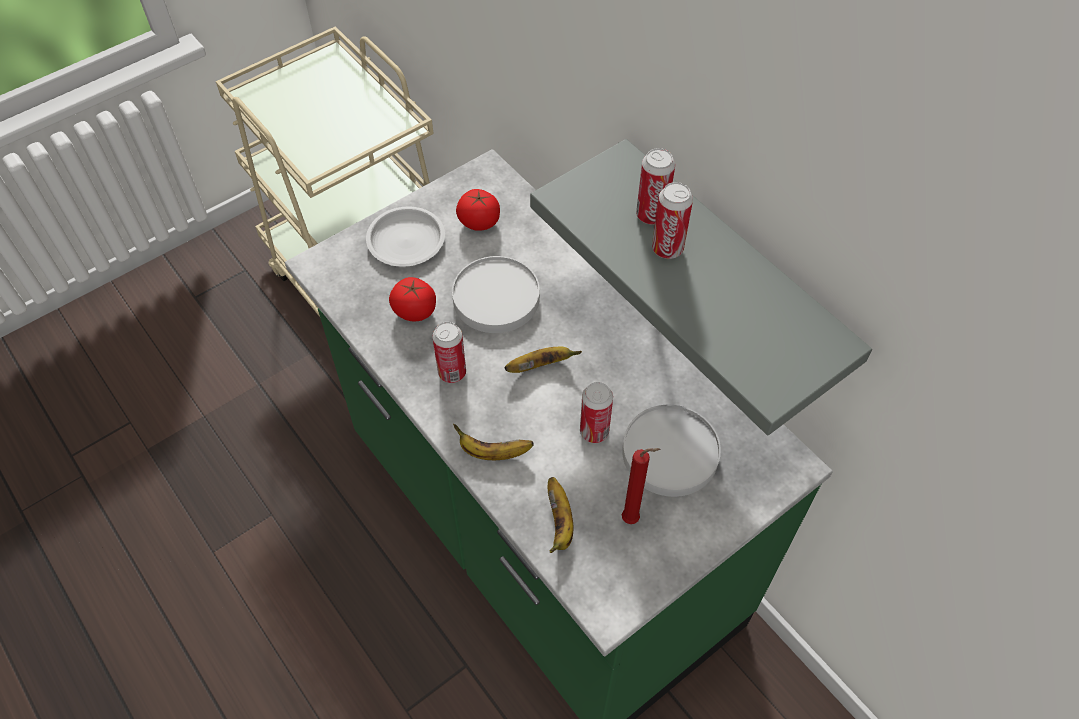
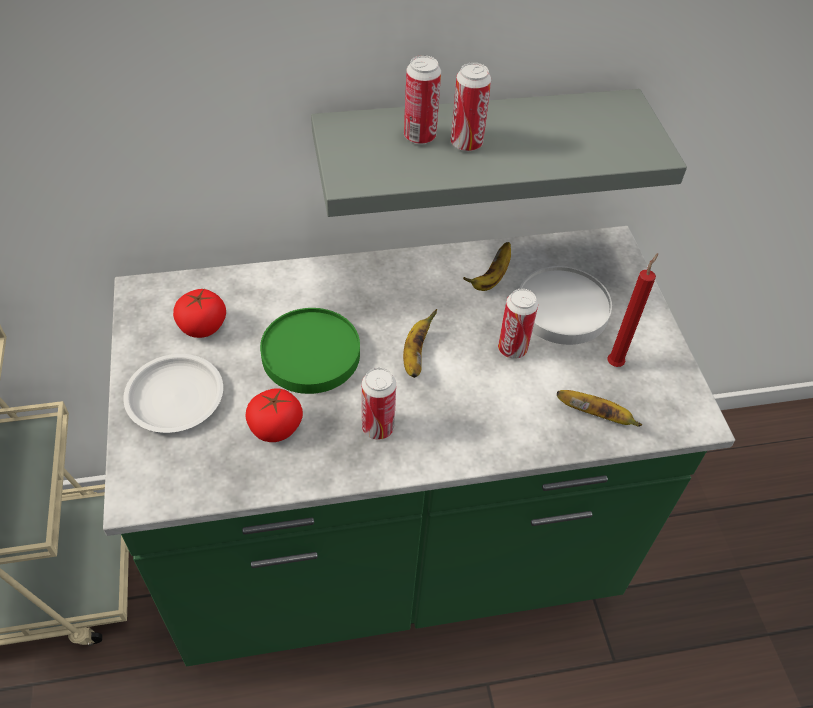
camera: 65 degrees left, 5 degrees down
(493, 453) = (493, 434): banana -> banana (491, 278)
(495, 297) = (310, 354): white plate -> green plate

